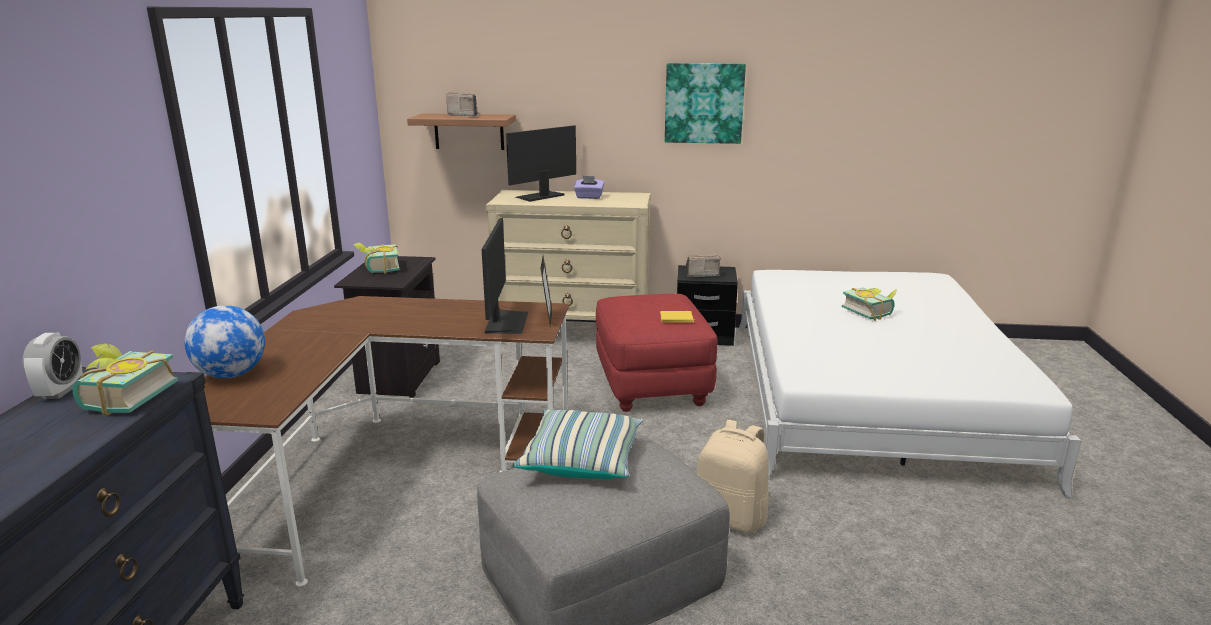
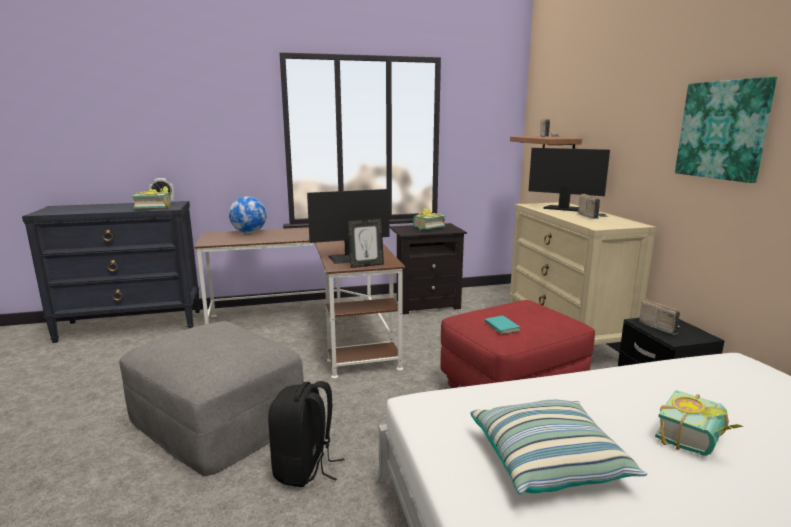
camera: 70 degrees right, 5 degrees down
(581, 460) = (230, 334): pillow -> pillow (548, 461)
(589, 197) = (591, 216): purple tissue box -> radio
(676, 319) = (500, 327): yellow book -> turquoise book
(731, 517) = (304, 468): beige backpack -> black backpack

